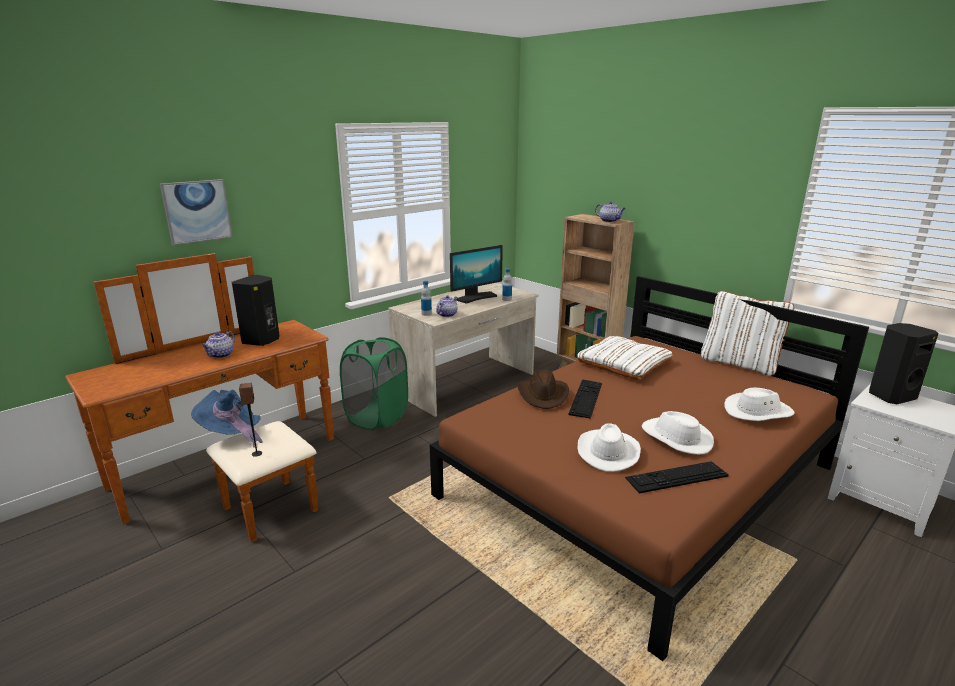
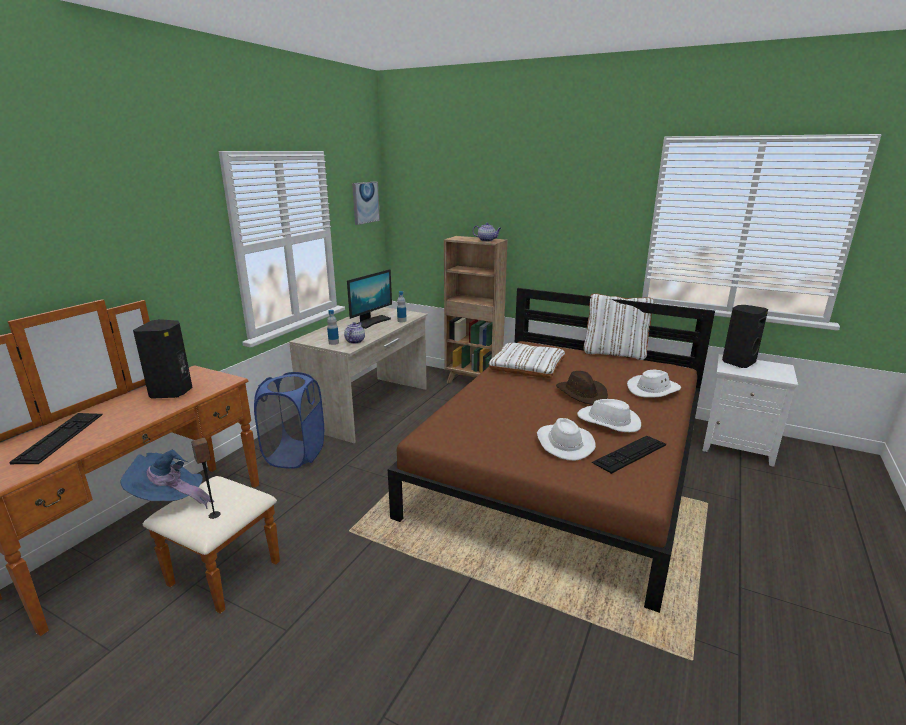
camera: 20 degrees left, 0 degrees up
(197, 211) = (76, 252): picture -> picture (365, 202)
(221, 355) = (132, 414): teapot -> none
(377, 417) = (295, 454): green laundry basket -> blue laundry basket
(543, 395) = (478, 403): brown hat -> brown hat (582, 393)
(586, 398) = (516, 400): keyboard -> keyboard (60, 437)

